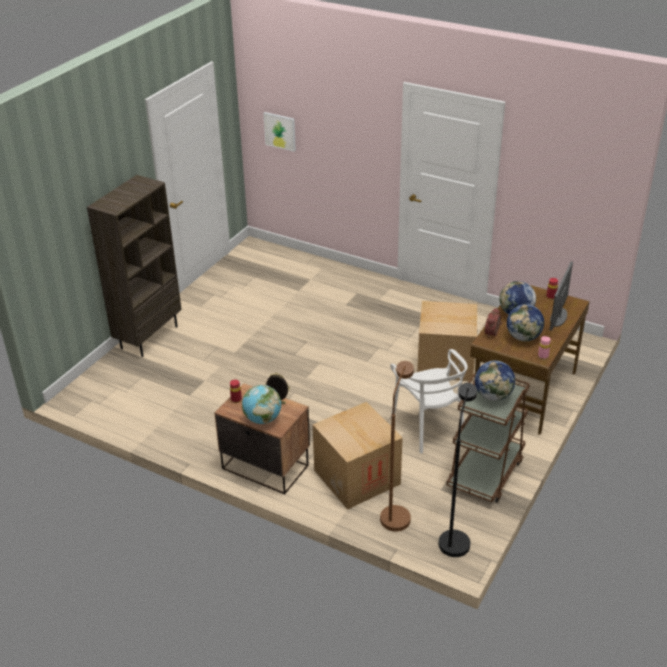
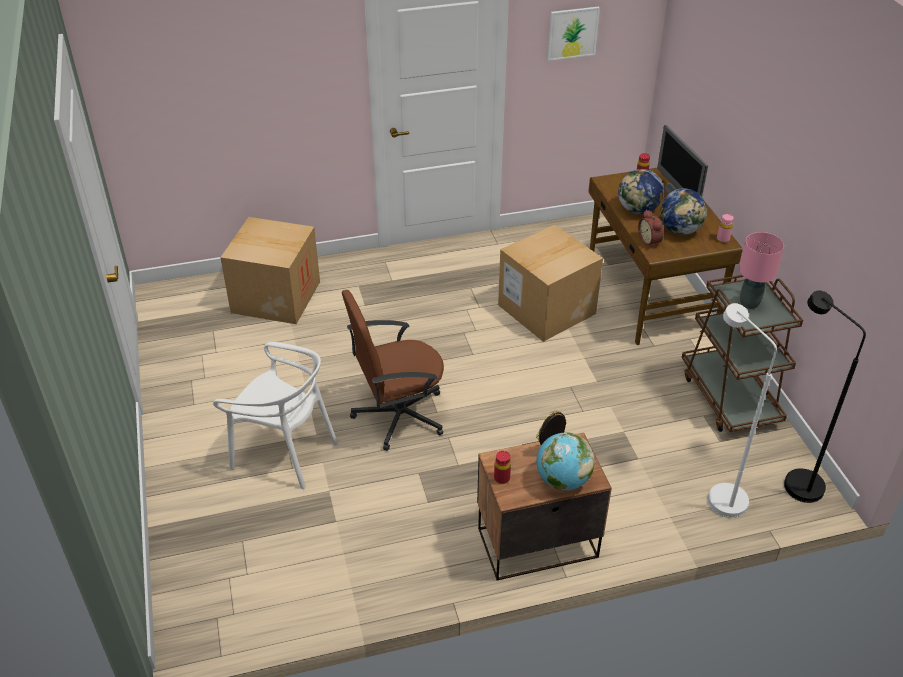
camera: 45 degrees left, 5 degrees up
(149, 337) = (179, 484): brown bookcase -> none
(280, 131) = (168, 111): picture -> picture (572, 33)
(284, 367) = (398, 415): none -> brown office chair
(357, 477) = (636, 485): cardboard box -> cardboard box (276, 297)
(396, 513) = (719, 494): brown floor lamp -> white floor lamp
(429, 427) = (625, 386): white chair -> white chair (284, 452)
(493, 396) = (749, 303): globe -> pink table lamp

